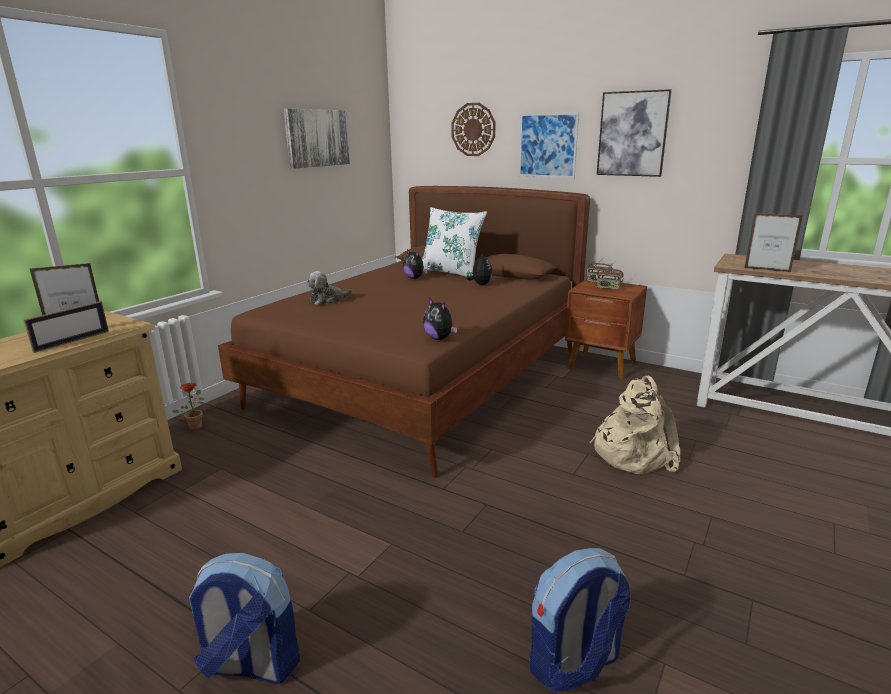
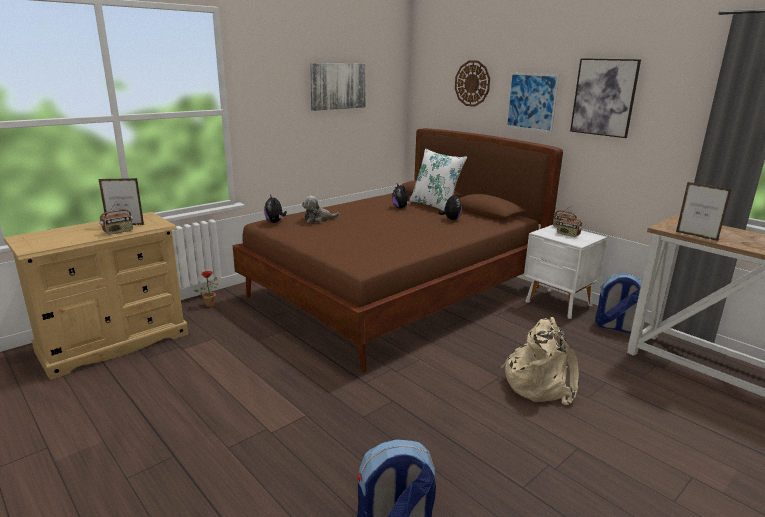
camera: 15 degrees right, 0 degrees up
(72, 341) = (118, 232): picture frame -> radio
(250, 665) = (175, 473): backpack -> backpack (616, 327)
(439, 338) = (382, 262): plush toy -> plush toy (275, 222)
(602, 366) = (558, 304): brown nightstand -> white nightstand

